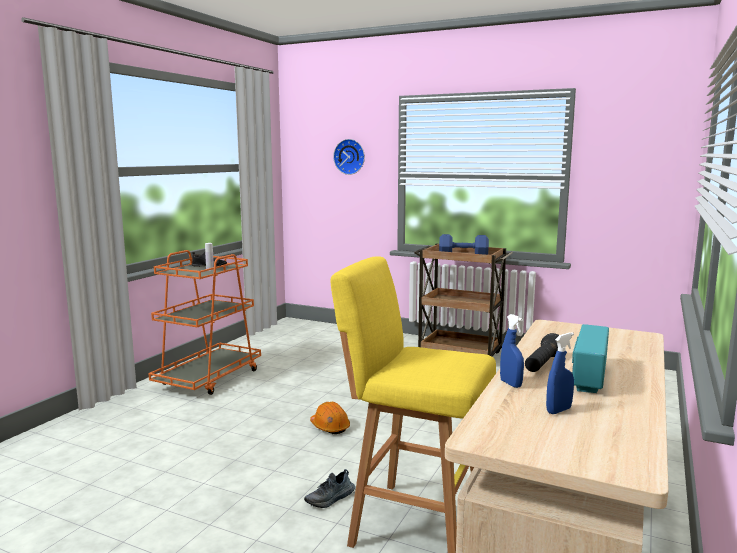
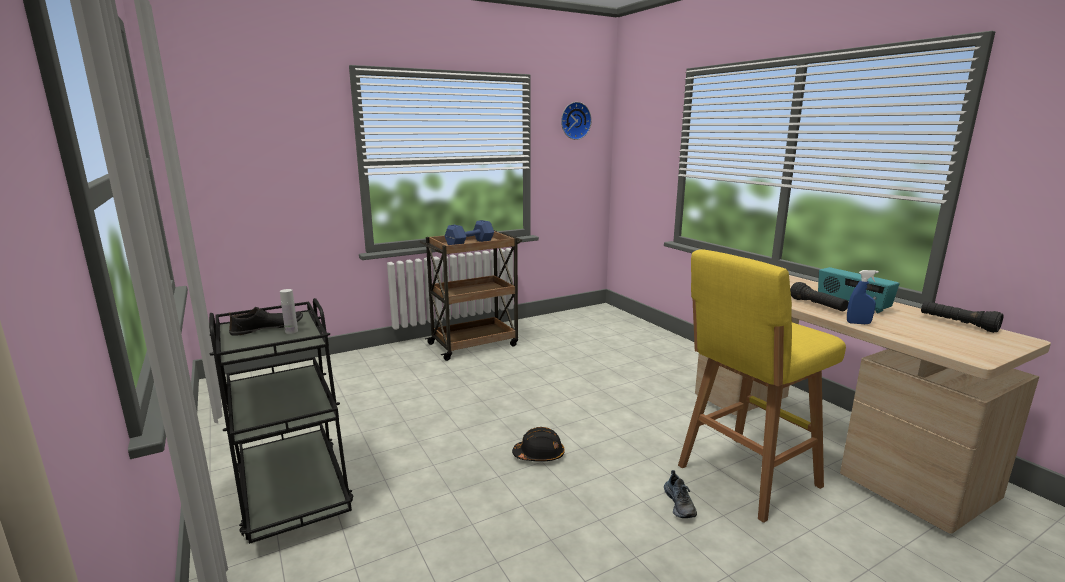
camera: 55 degrees left, 5 degrees up
(209, 378) = (293, 493): orange cart -> black cart
(330, 427) = (539, 455): orange hard hat -> black hard hat
(350, 156) = (284, 142): wall clock -> wall clock (574, 120)
(558, 410) = (916, 326): blue spray bottle -> none
(626, 432) = (957, 324): none -> black flashlight

